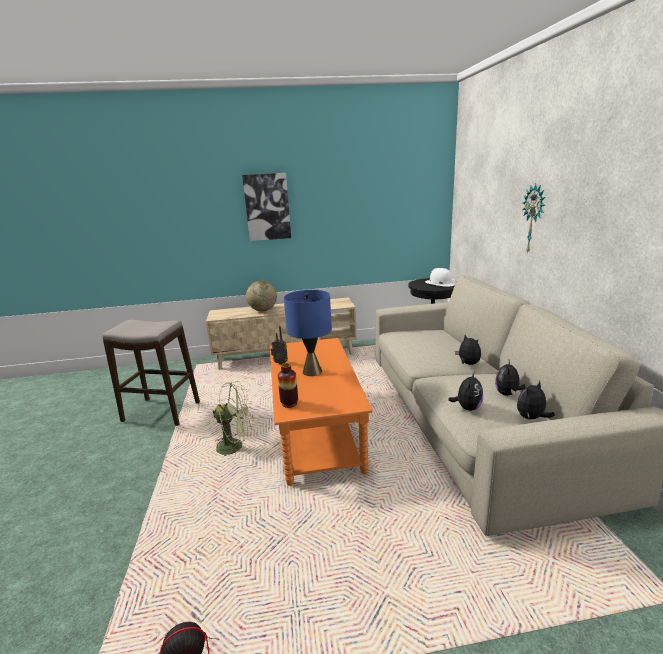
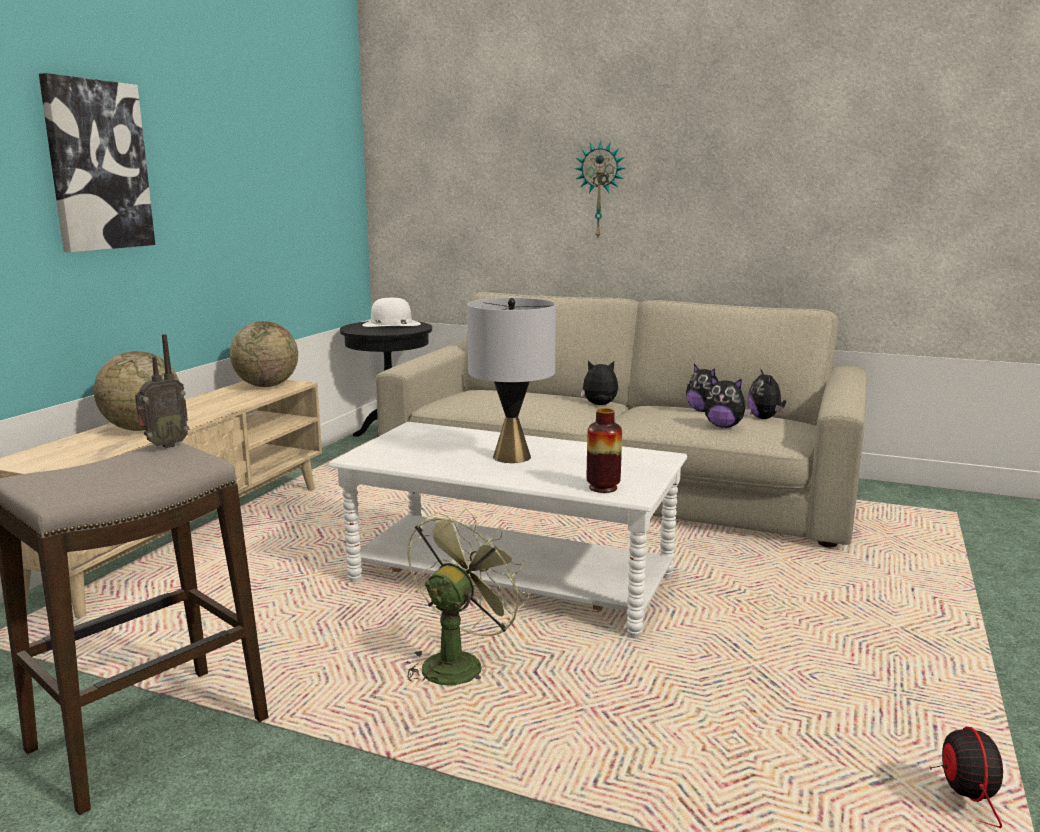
camera: 60 degrees left, 5 degrees down
(280, 363) = (434, 468): radio -> radio (164, 446)
(312, 371) = (511, 457): blue table lamp -> grey table lamp
(316, 430) = (511, 580): orange coffee table -> white coffee table
(337, 303) = (266, 385): none -> globe
(467, 408) = (724, 426): plush toy -> plush toy turned 150 degrees clockwise

